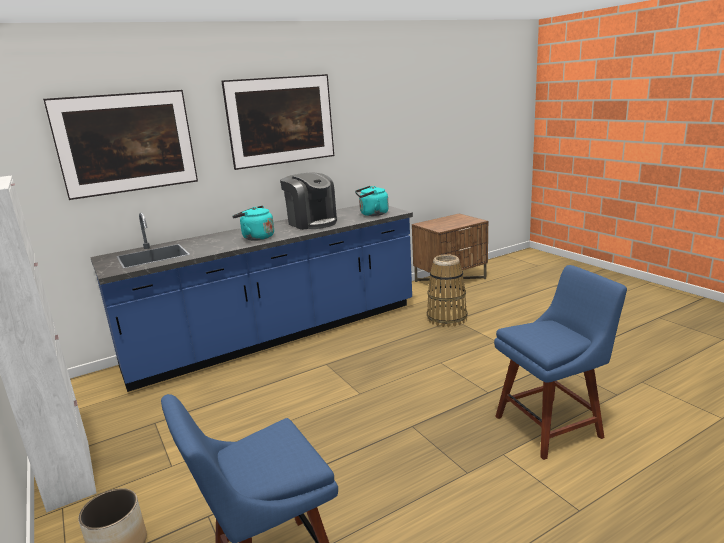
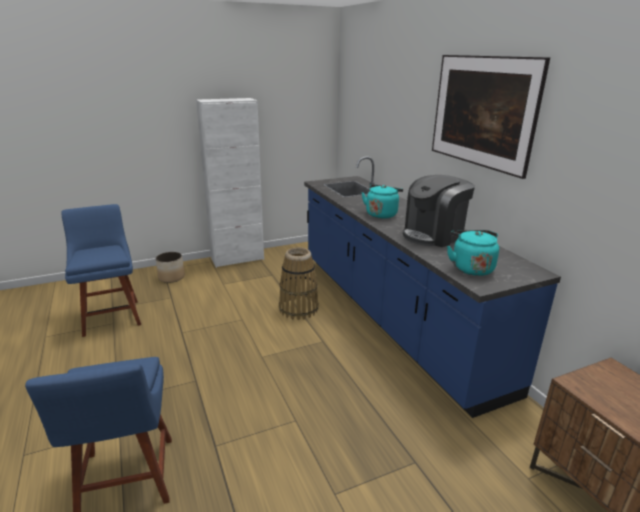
camera: 95 degrees right, 5 degrees up
(131, 166) = (384, 120): picture -> none
(447, 318) = (422, 454): basket -> basket (299, 309)

